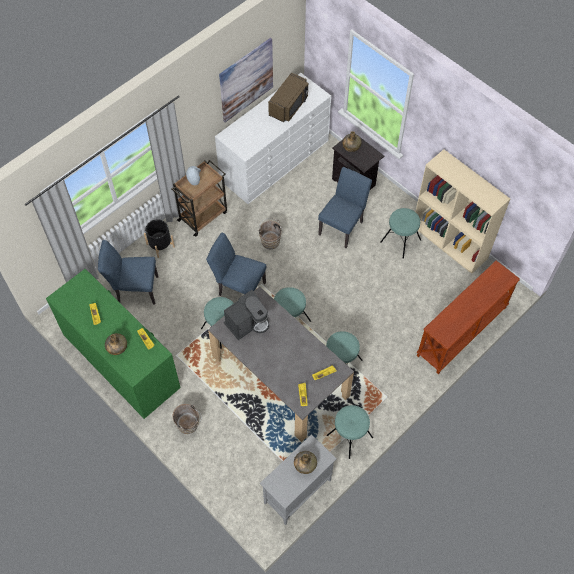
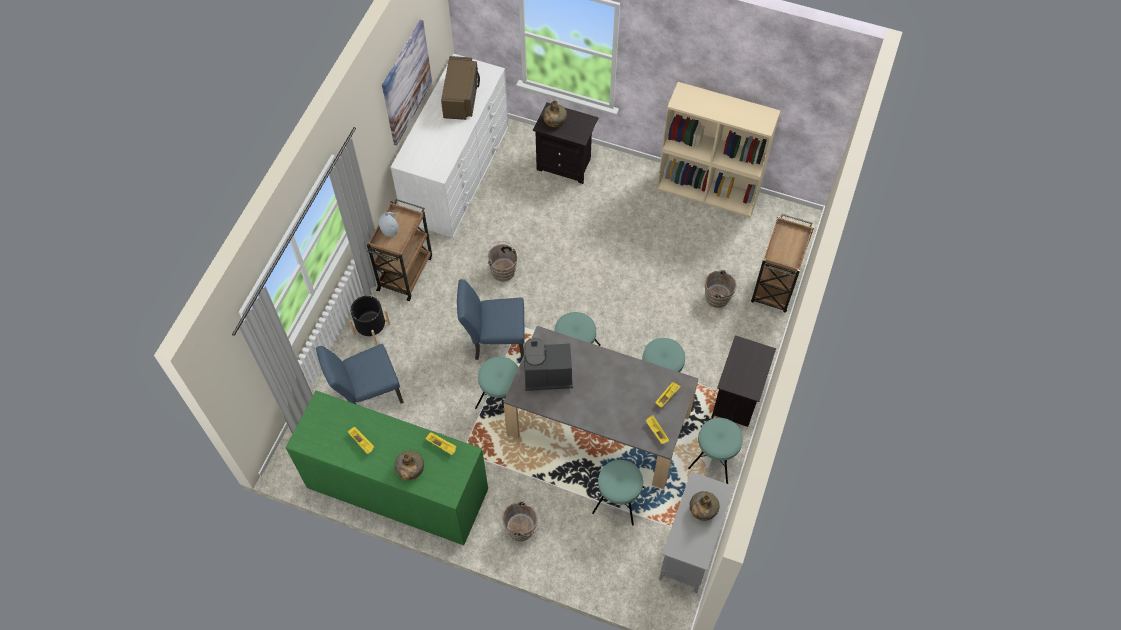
camera: 25 degrees left, 0 degrees up
(247, 323) = (546, 374): coffee machine -> coffee machine turned 120 degrees counterclockwise
(343, 226) = (578, 219): blue chair -> none
(388, 402) = (737, 401): none -> black nightstand
(400, 241) = (653, 211): turquoise stool -> turquoise stool (618, 500)
(416, 323) = (719, 298): none -> brown bucket
(462, 332) = (774, 287): brown console table -> brown cart

